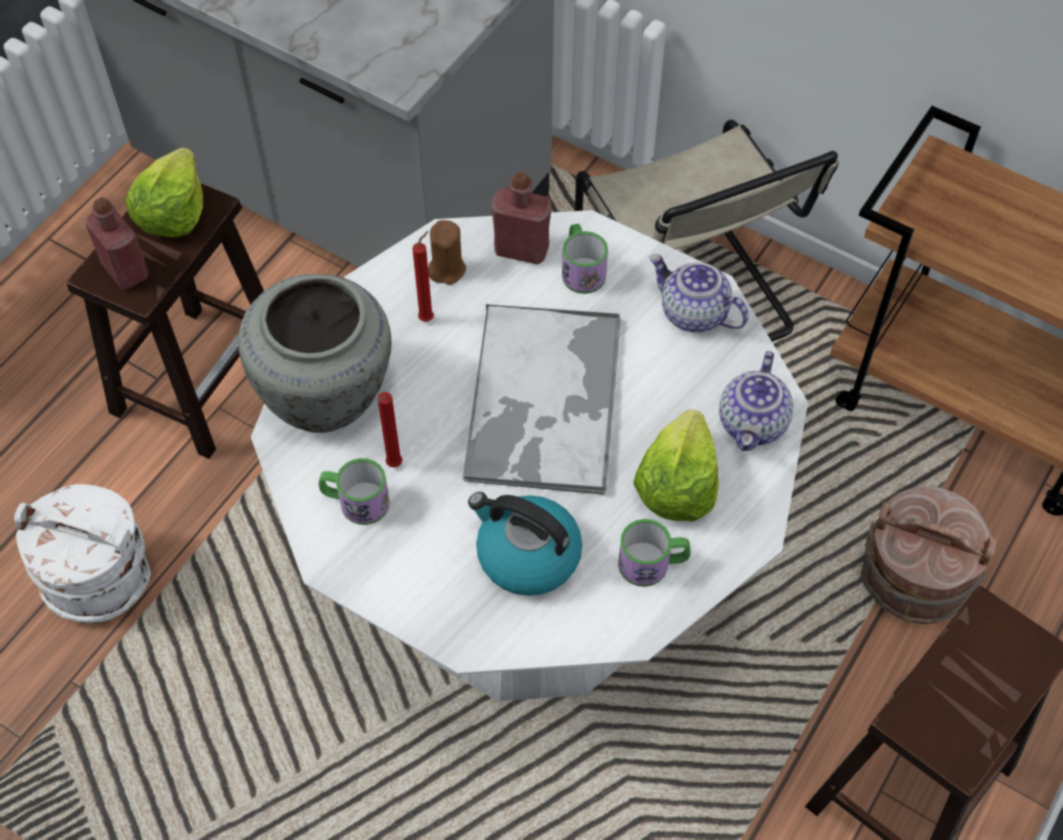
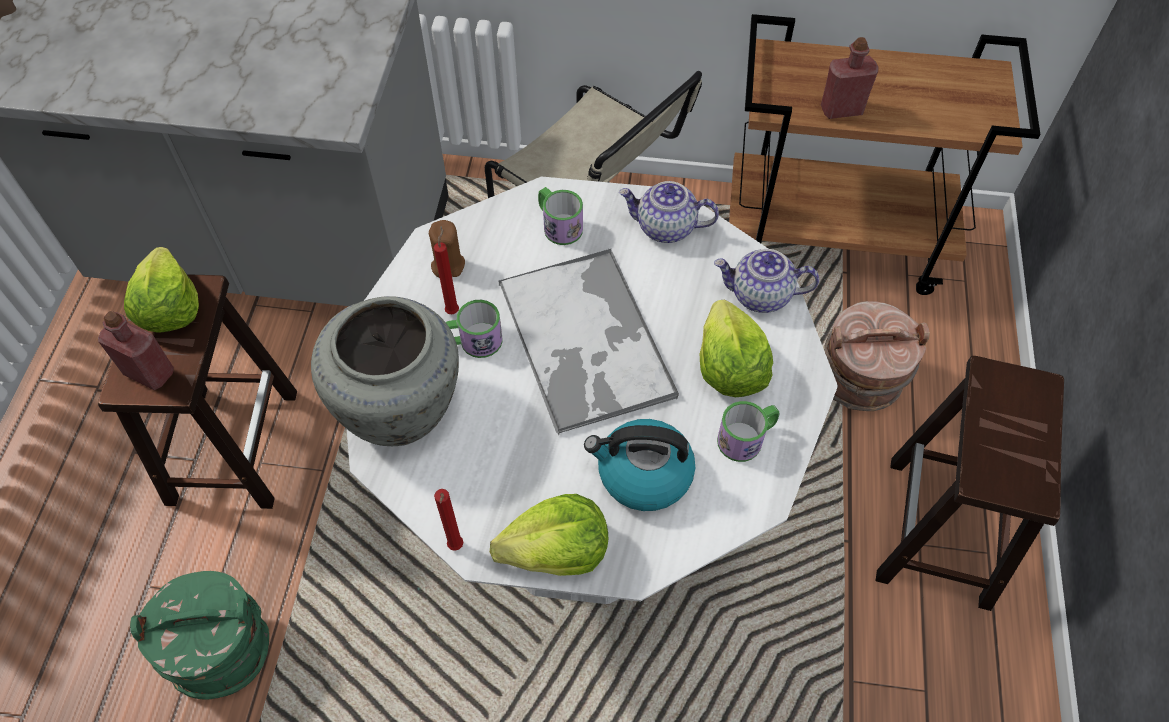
camera: 25 degrees left, 0 degrees up
(99, 579) = (222, 650): white bucket -> green bucket
(355, 501) = (473, 489): mug -> mug (473, 342)
(393, 466) = (490, 445): red candle -> red candle (455, 548)
(402, 593) = (556, 551): none -> lettuce
(521, 250) = (501, 227): red bottle -> red bottle (841, 110)
(753, 424) = (760, 295): teapot -> teapot turned 105 degrees clockwise

